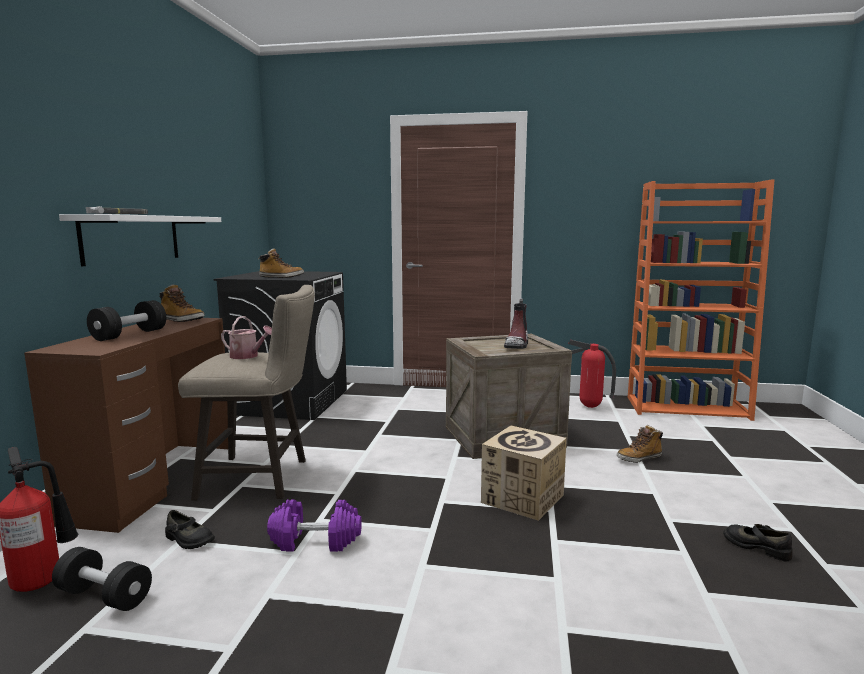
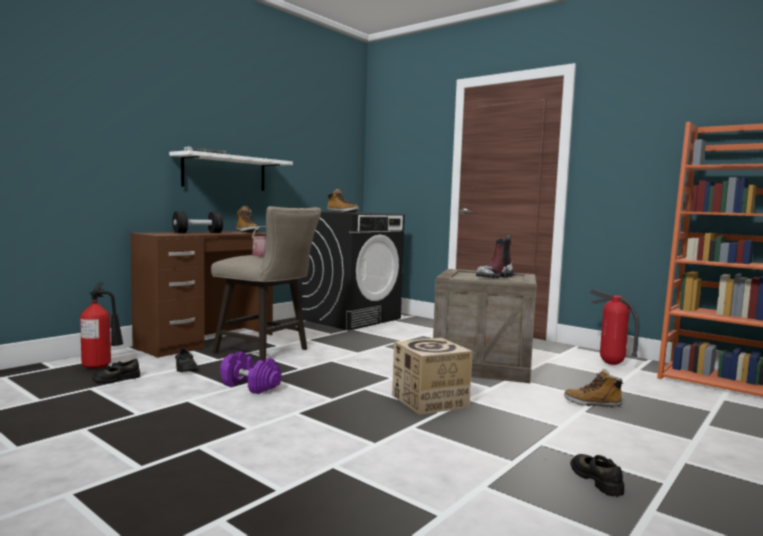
camera: 30 degrees right, 5 degrees down
(104, 596) = (116, 379): black dumbbell -> black shoe

